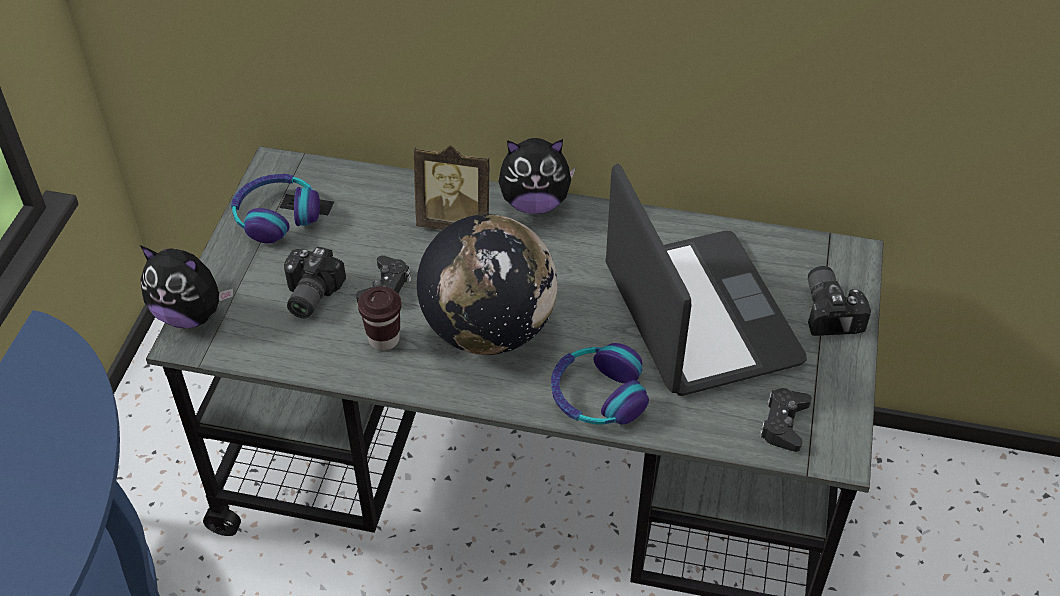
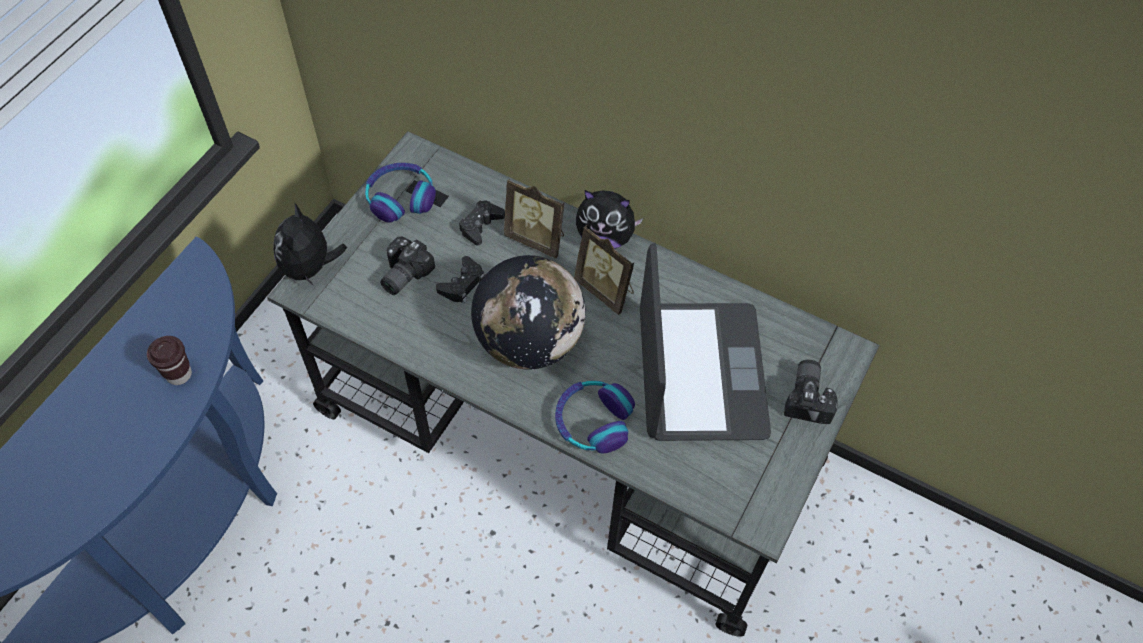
camera: 15 degrees right, 10 degrees up
(190, 314) = (310, 268): plush toy -> plush toy turned 60 degrees clockwise
(384, 339) = (446, 328): brown cup -> brown cup (179, 374)
(557, 256) = (606, 289): none -> picture frame
(783, 424) = (730, 487): black game controller -> black game controller (480, 225)

